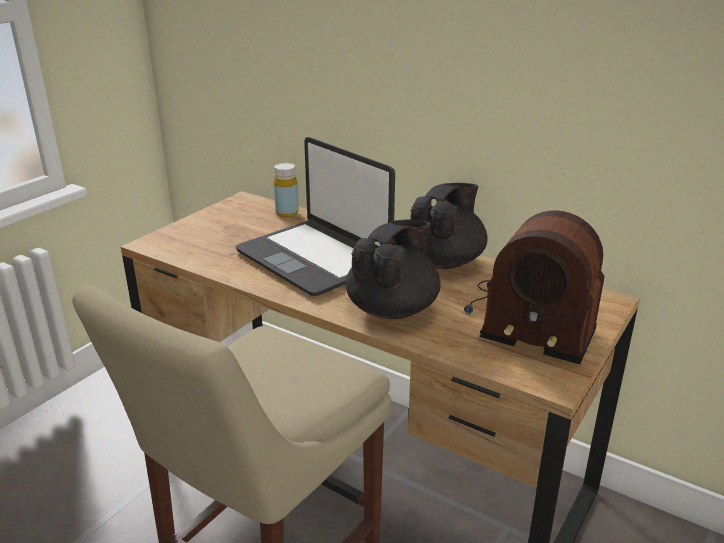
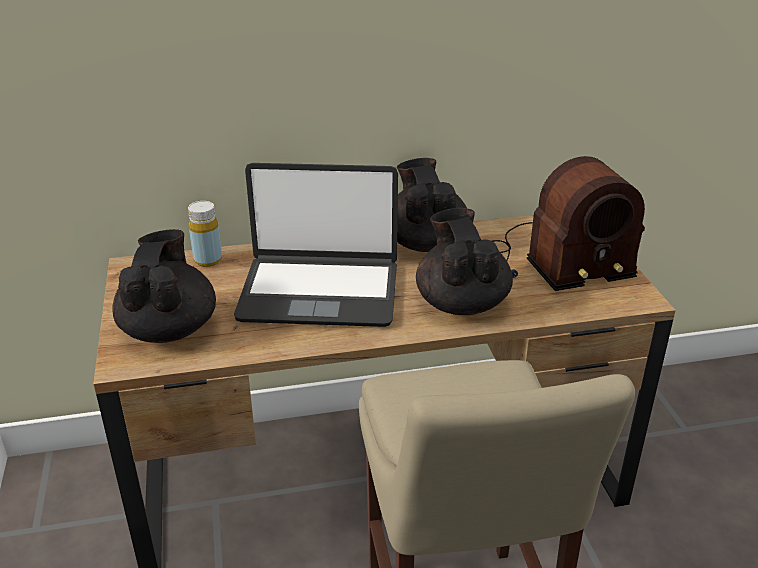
camera: 45 degrees left, 5 degrees up
(200, 238) = (169, 329): none -> black teapot

